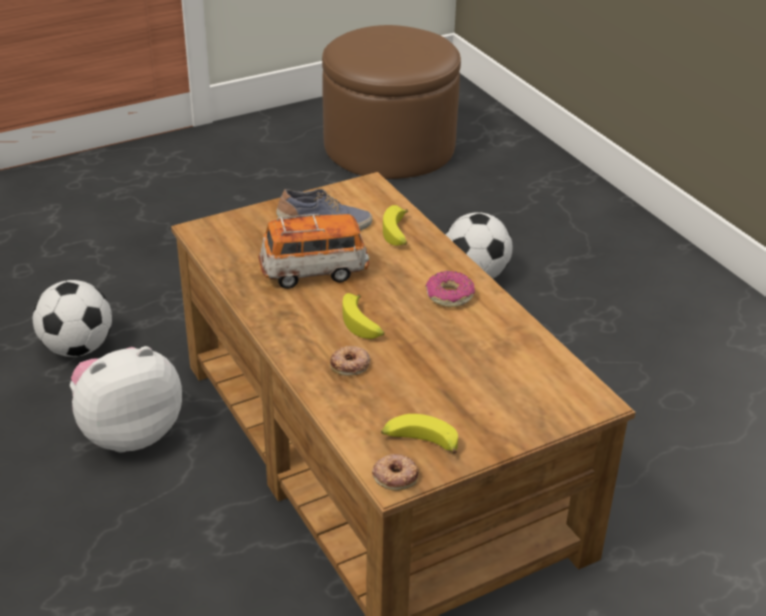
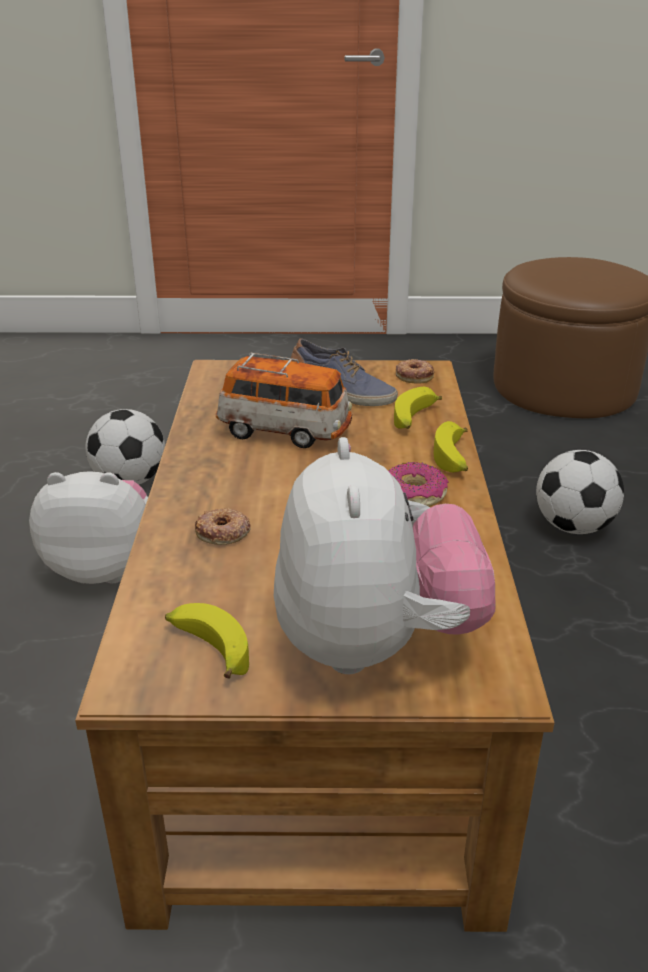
camera: 30 degrees right, 5 degrees down
(363, 324) = (282, 495): banana -> banana (454, 458)
(395, 475) = (136, 678): donut -> donut (414, 375)
(512, 404) = (375, 644): none -> plush toy

